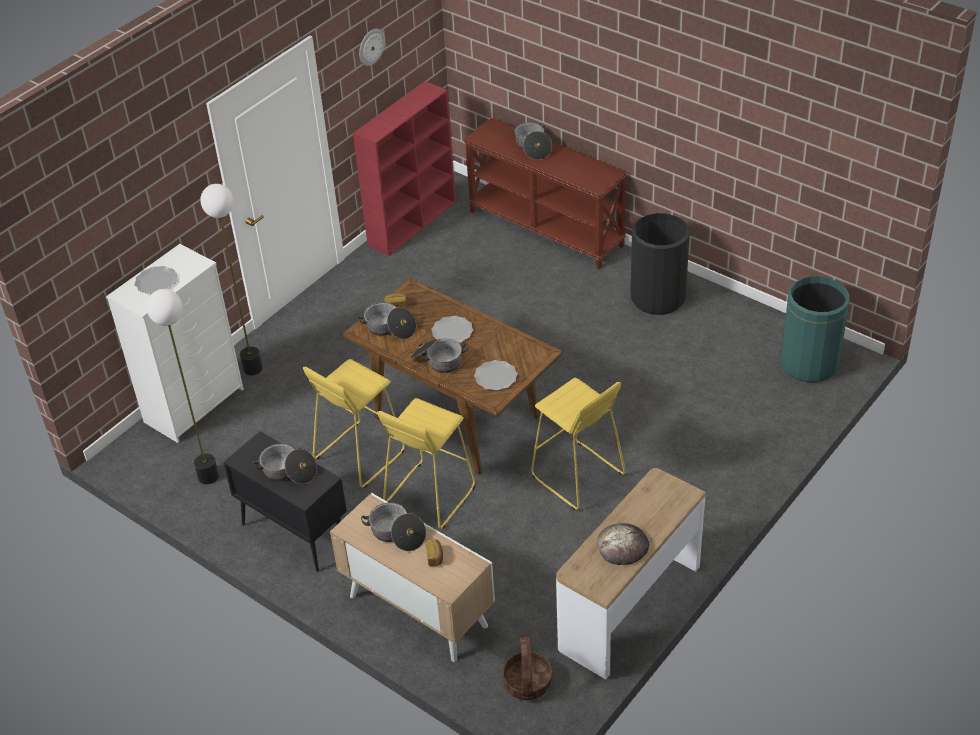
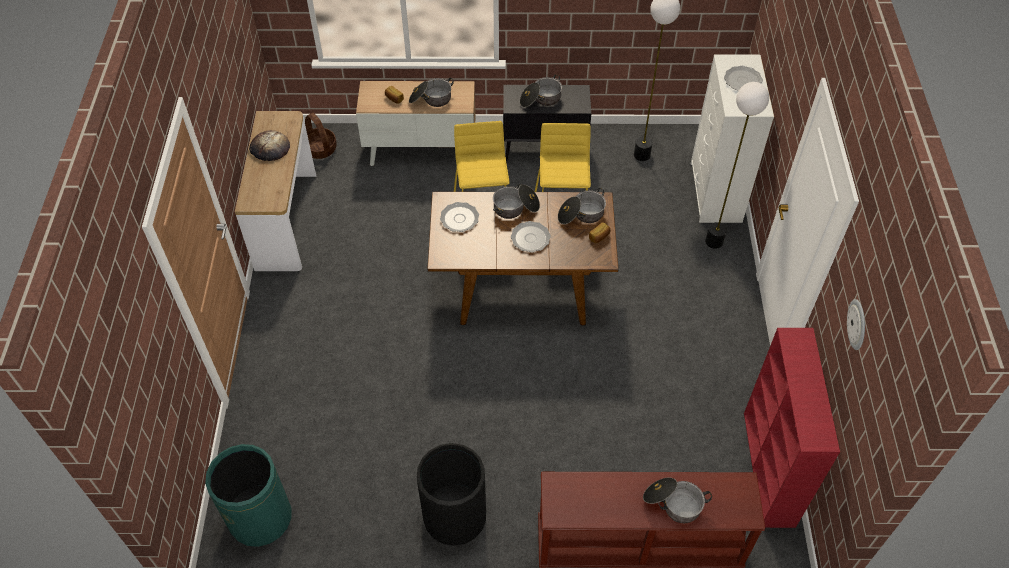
camera: 140 degrees right, 10 degrees up
(577, 476) = (390, 292): yellow stool -> none

